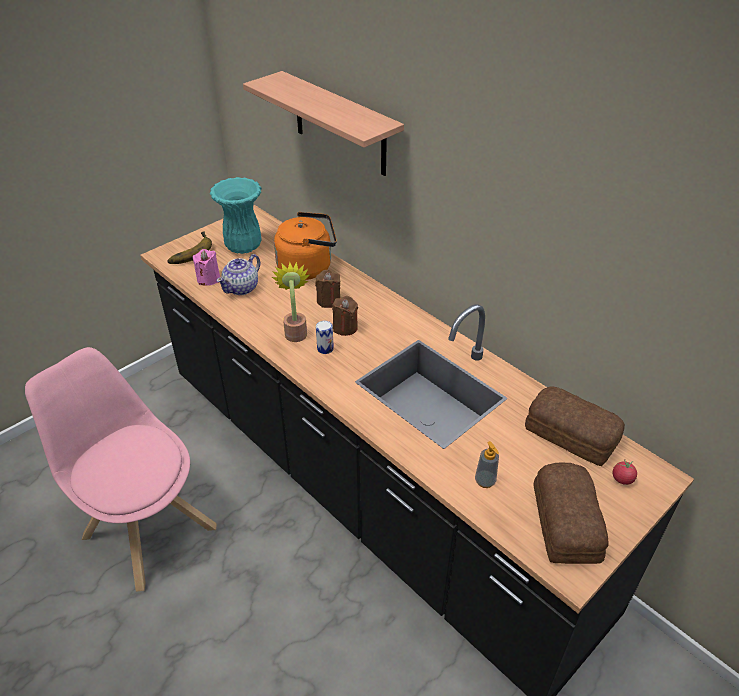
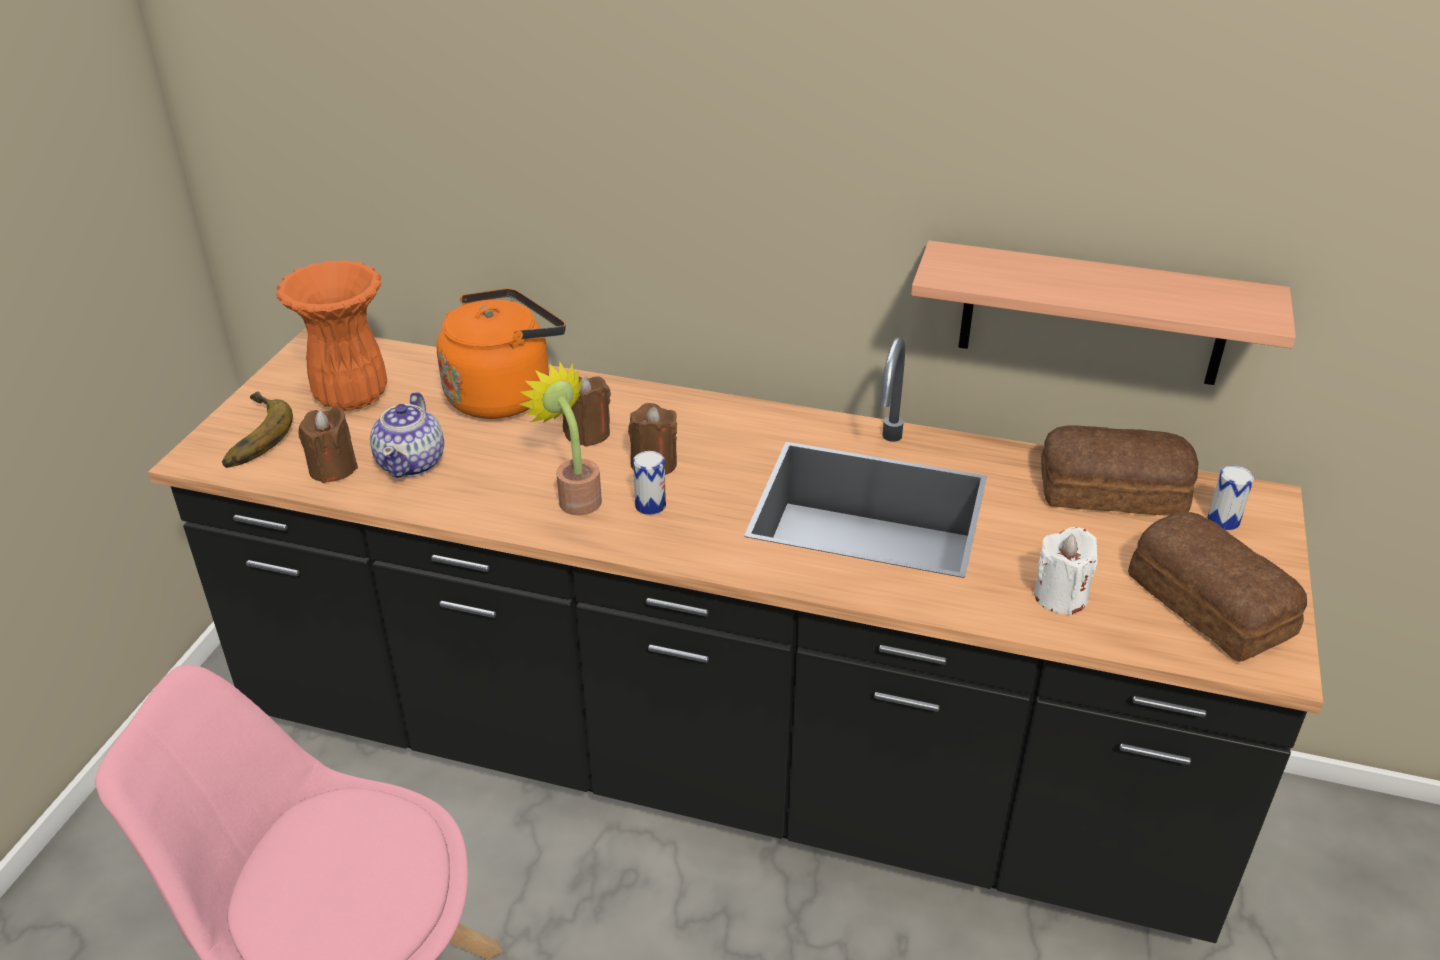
camera: 30 degrees left, 5 degrees down
(208, 279) = (333, 469): pink candle -> brown candle
(244, 246) = (352, 396): turquoise vase -> orange vase
(339, 124) = (523, 109): shelf -> shelf (1093, 314)
(485, 481) = (1060, 596): soap dispenser -> white candle
(622, 479) = (1223, 521): tomato -> can

